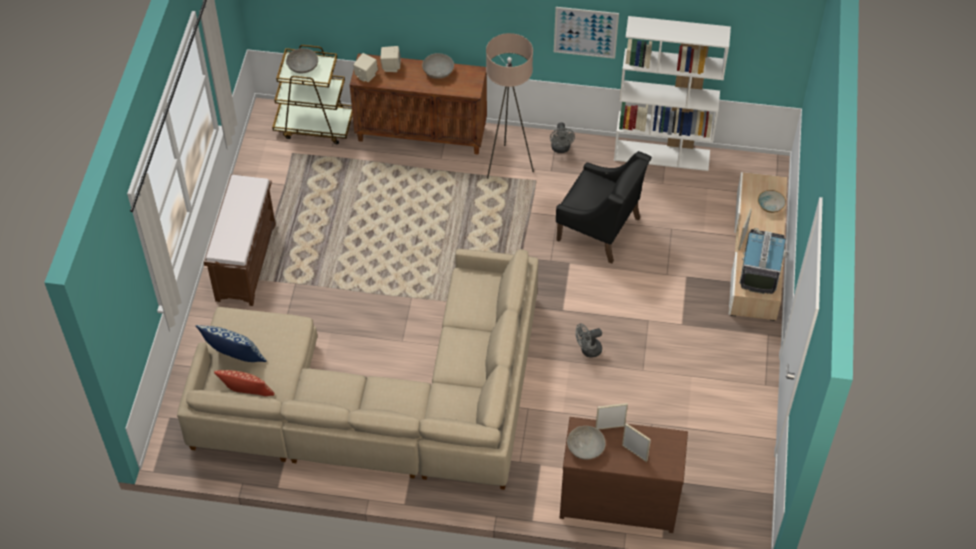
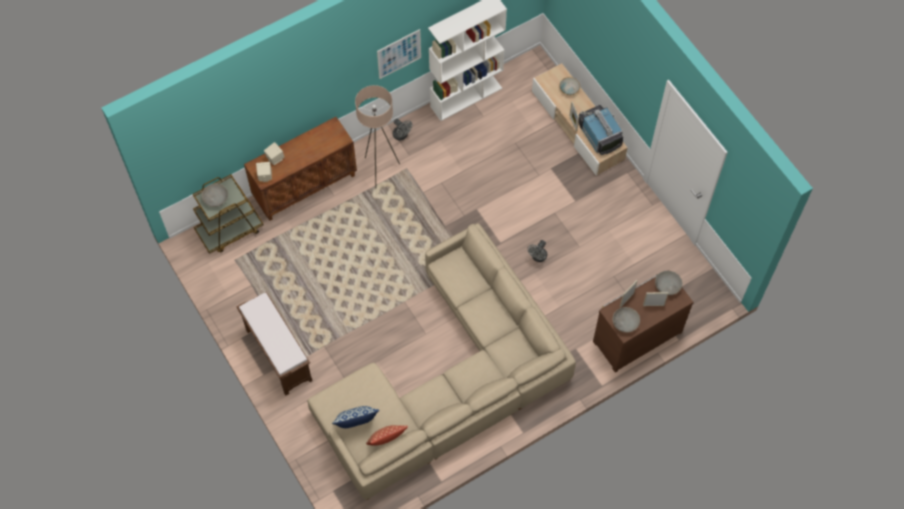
camera: 40 degrees left, 10 degrees up
(438, 72) = (309, 141): grey bowl -> grey bowl (667, 286)
(599, 229) = (474, 174): black armchair -> none

